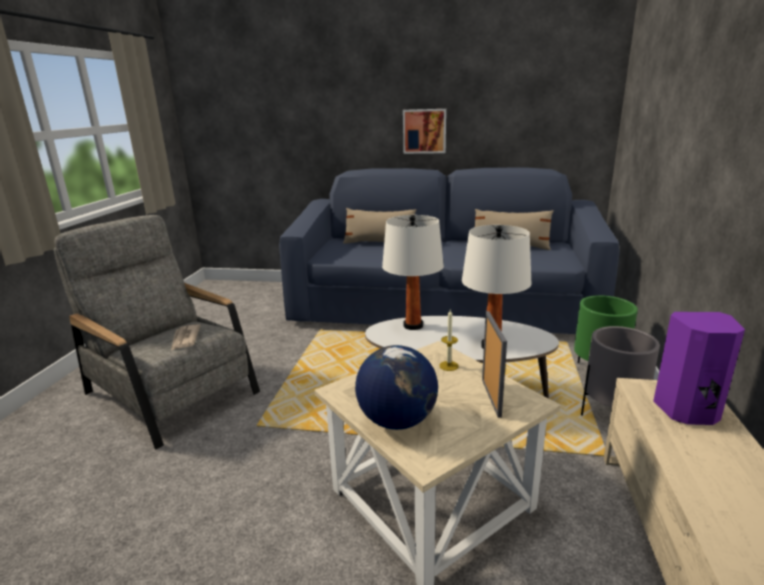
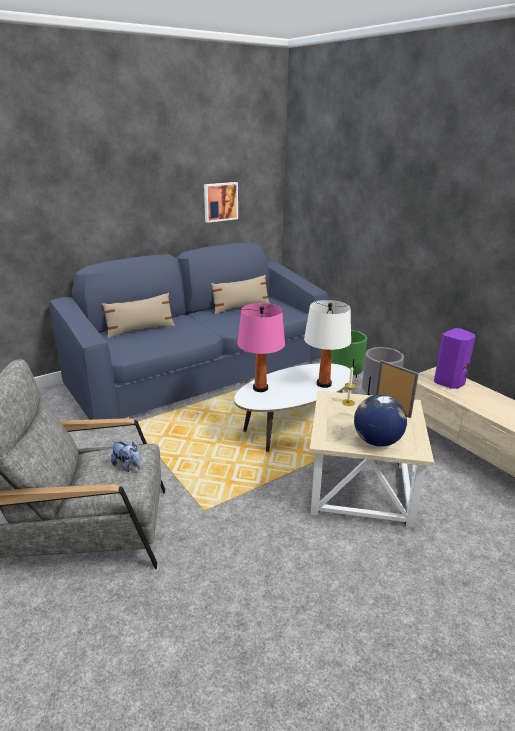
camera: 45 degrees left, 5 degrees up
(185, 339) = (128, 466): newspaper -> plush toy
(413, 325) = (260, 388): white table lamp -> pink table lamp
(424, 131) = (150, 220): picture -> picture (220, 201)

